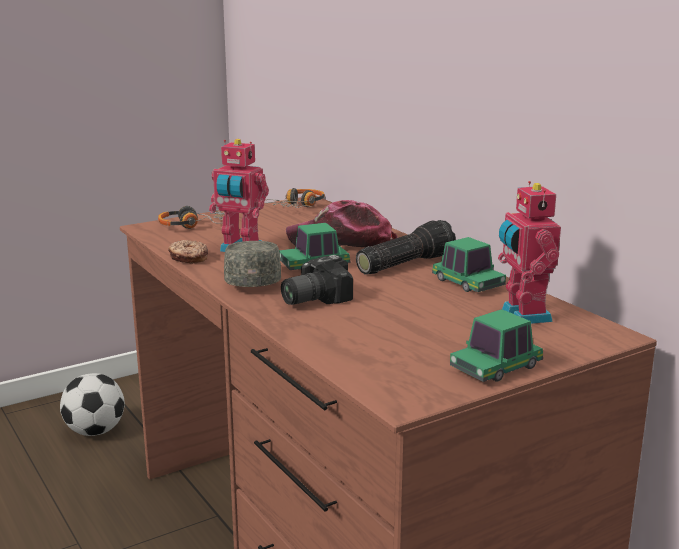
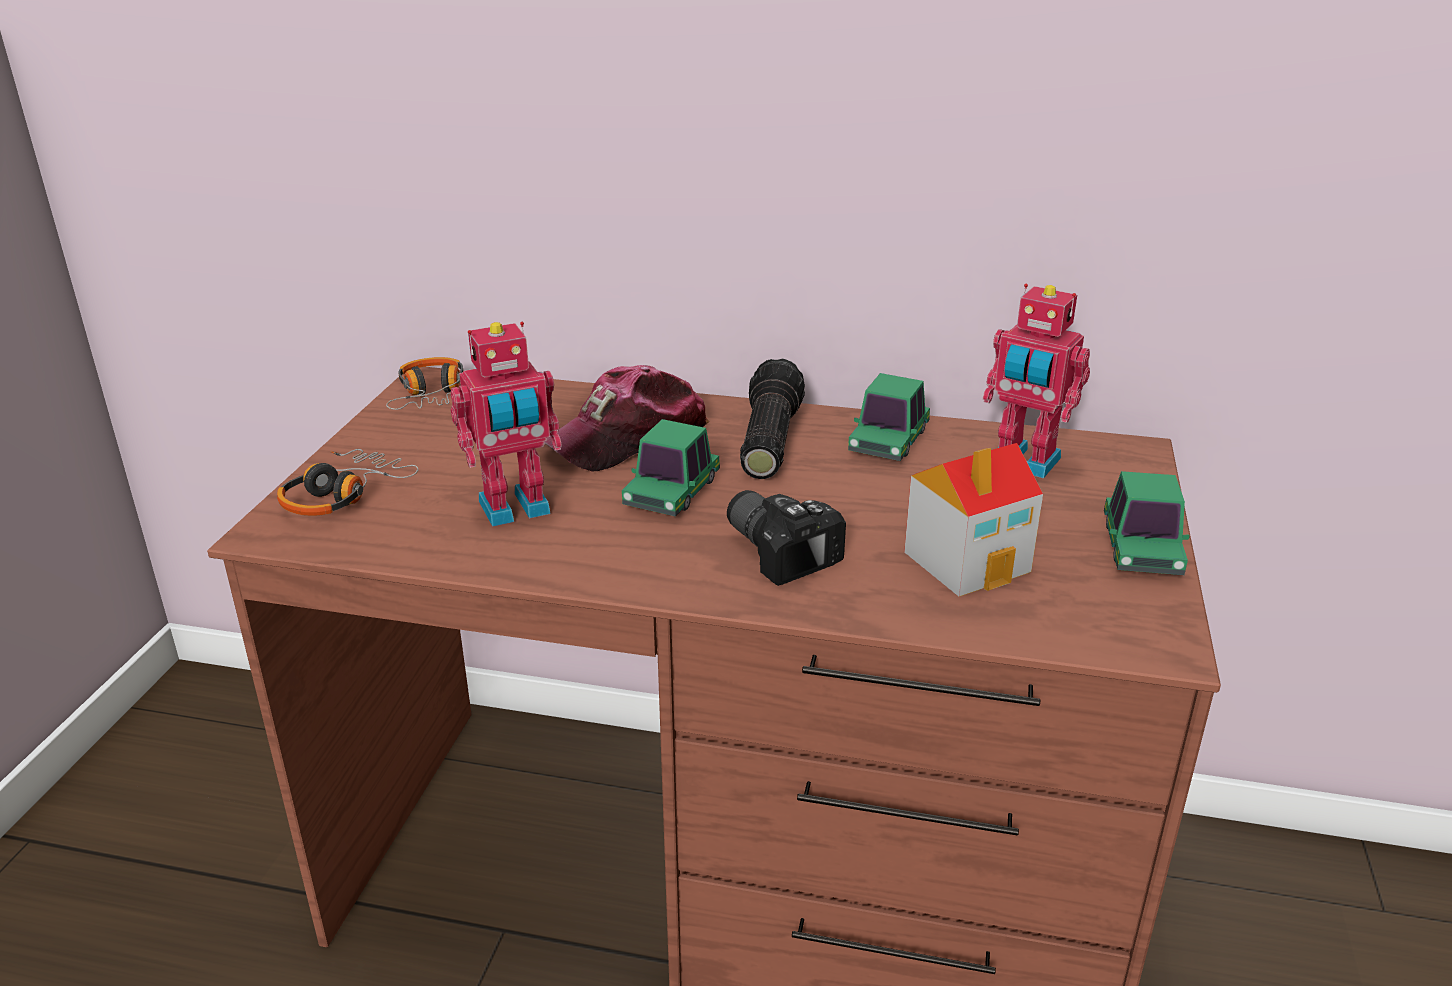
camera: 45 degrees left, 10 degrees up
(95, 431) = (115, 931): football -> none
(188, 258) = (472, 561): donut -> none
(253, 280) = (647, 555): grey cap -> none
(311, 299) = (782, 550): camera -> camera turned 135 degrees clockwise
(387, 335) = (968, 561): none -> toy house
(467, 283) = (889, 441): toy car -> toy car turned 105 degrees clockwise

